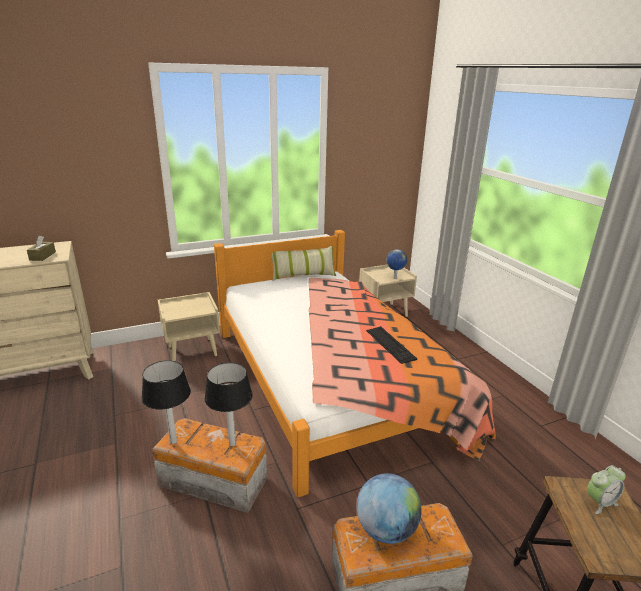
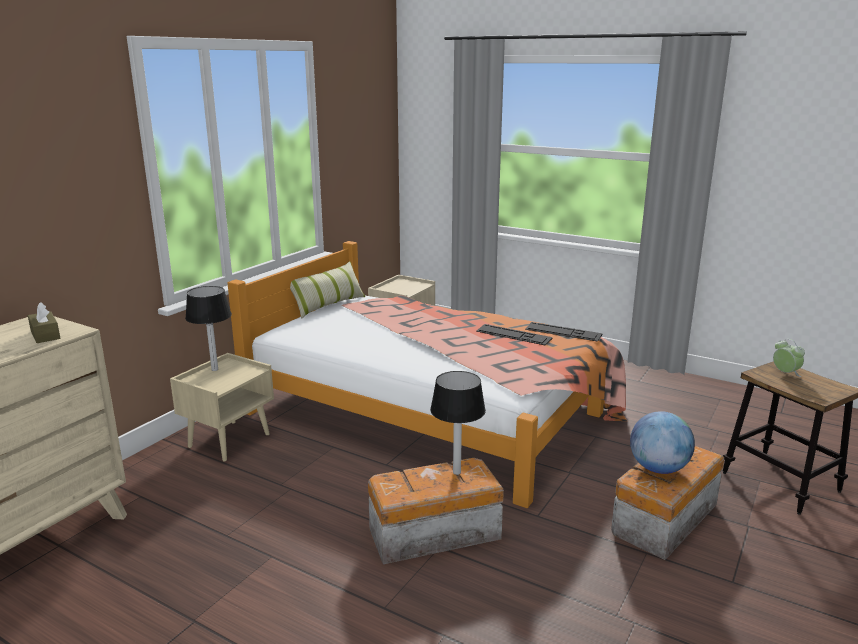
camera: 35 degrees left, 5 degrees down
(173, 442) = (397, 495): table lamp -> table lamp (215, 369)
(394, 278) = (415, 289): globe -> none
(436, 356) = (563, 332): none -> keyboard
(599, 502) = (785, 373): alarm clock -> alarm clock turned 60 degrees counterclockwise

